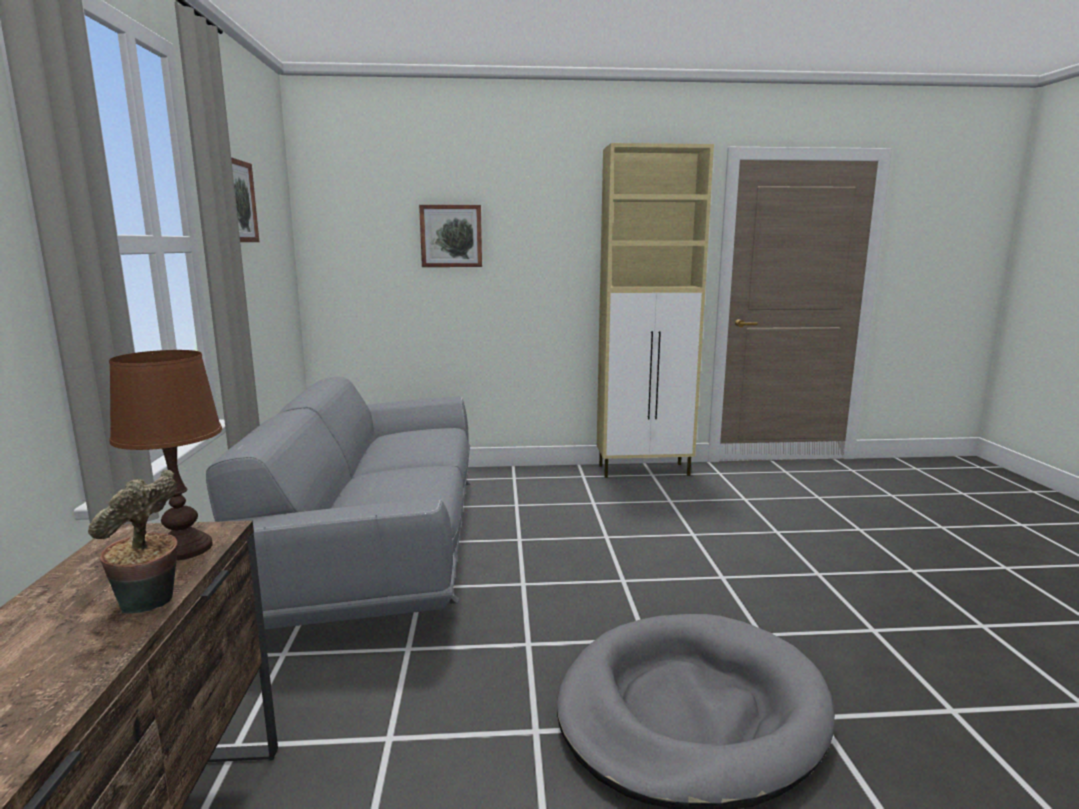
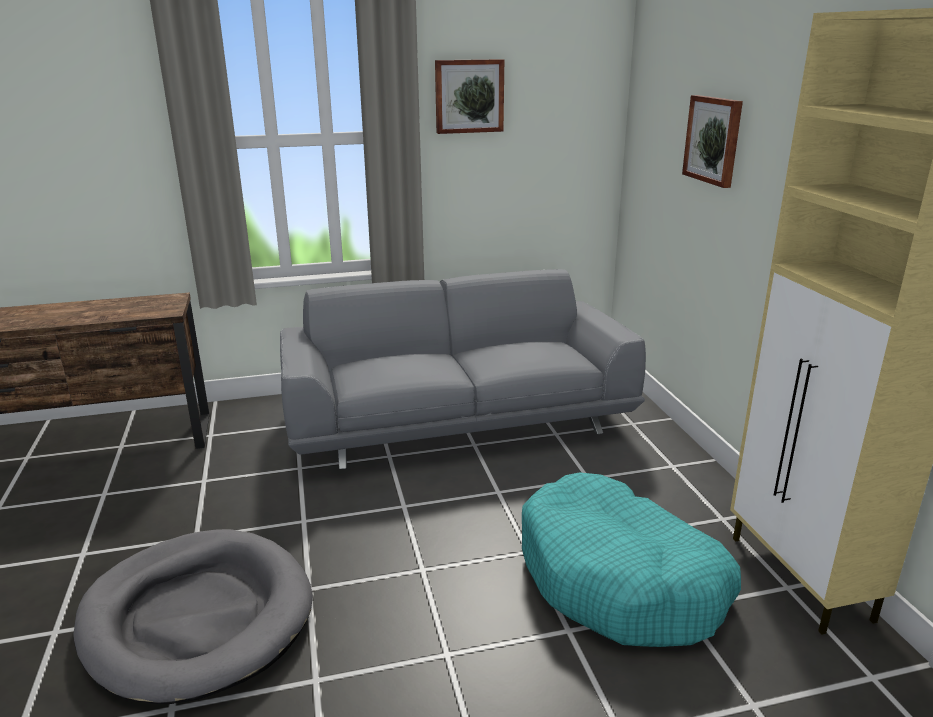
camera: 80 degrees right, 10 degrees up
(150, 606) = (86, 320): potted plant -> none
(184, 549) = (147, 311): brown table lamp -> none
(642, 512) = (620, 580): none -> turquoise dog bed

